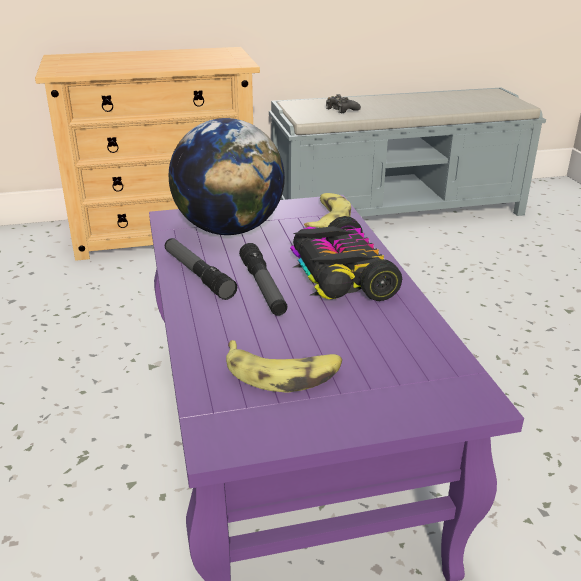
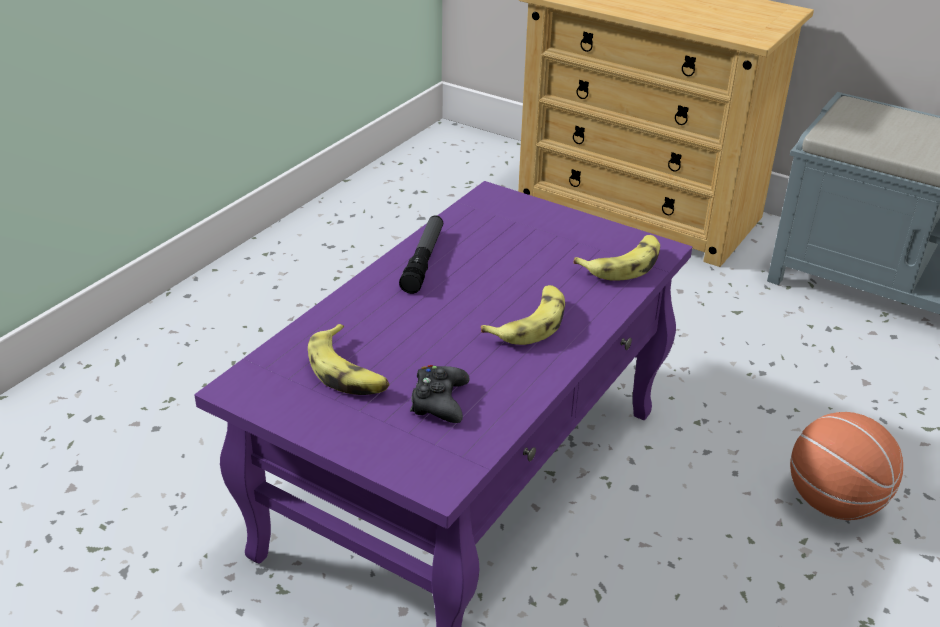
camera: 45 degrees right, 5 degrees up
(229, 229) = (518, 231): globe -> none
(263, 287) = (451, 298): flashlight -> none
(339, 275) = (530, 323): toy car -> banana
(341, 109) = (902, 137): black game controller -> black game controller (439, 401)
(481, 329) = (835, 503): none -> basketball

